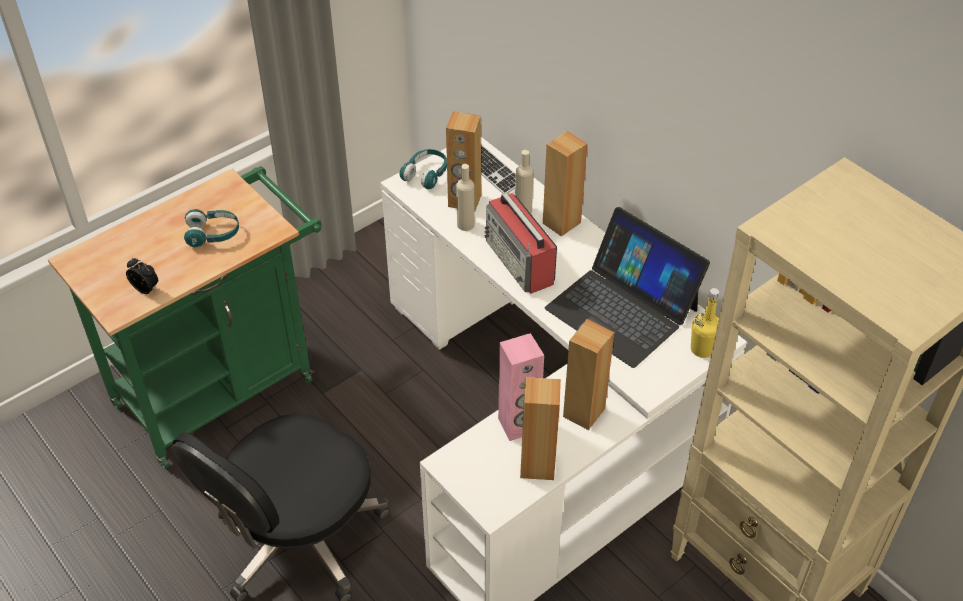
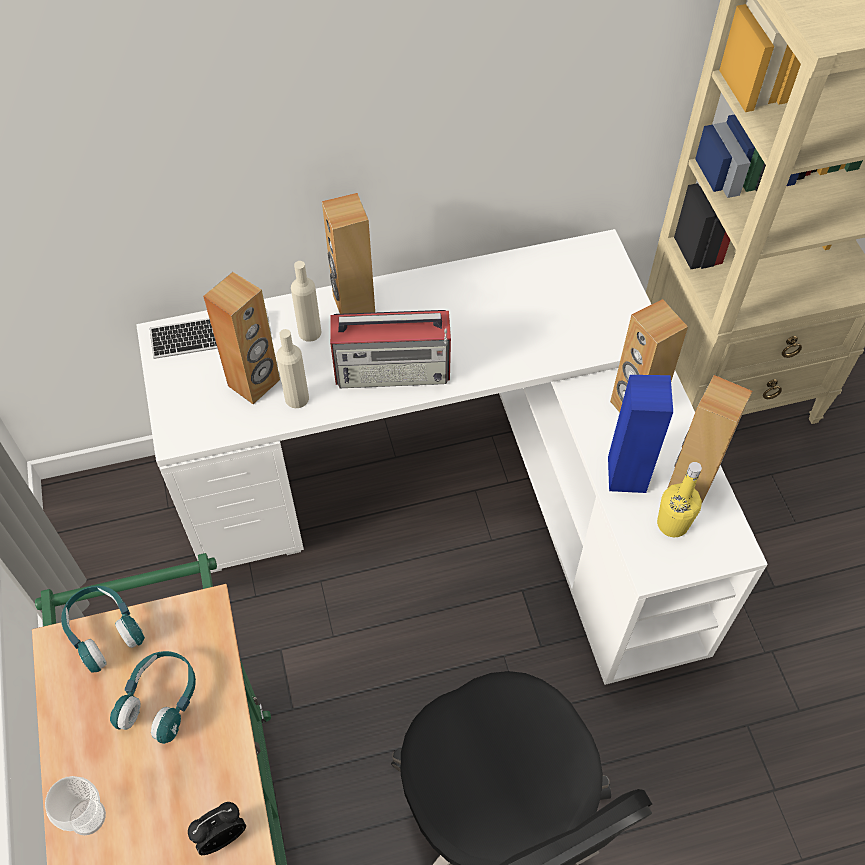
camera: 65 degrees left, 10 degrees up
(136, 234) = (87, 817): none -> cup
(426, 174) = (178, 405): turquoise headphones -> turquoise headphones (103, 631)
(519, 425) = (627, 474): pink speaker -> blue speaker
(622, 308) = (517, 307): laptop -> none
(702, 349) = (609, 267): yellow bottle -> yellow bottle (672, 524)

